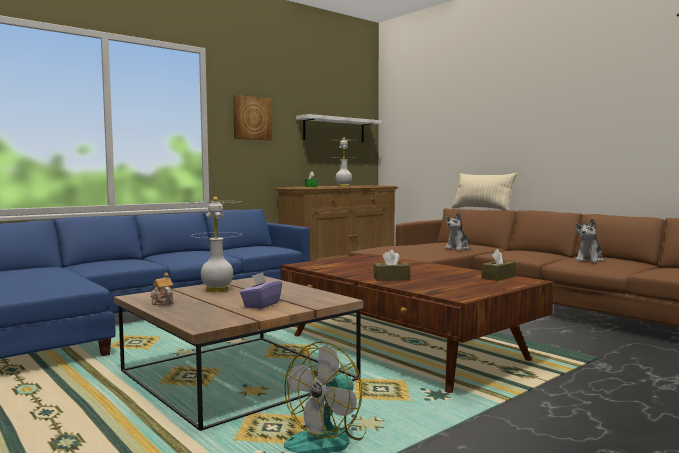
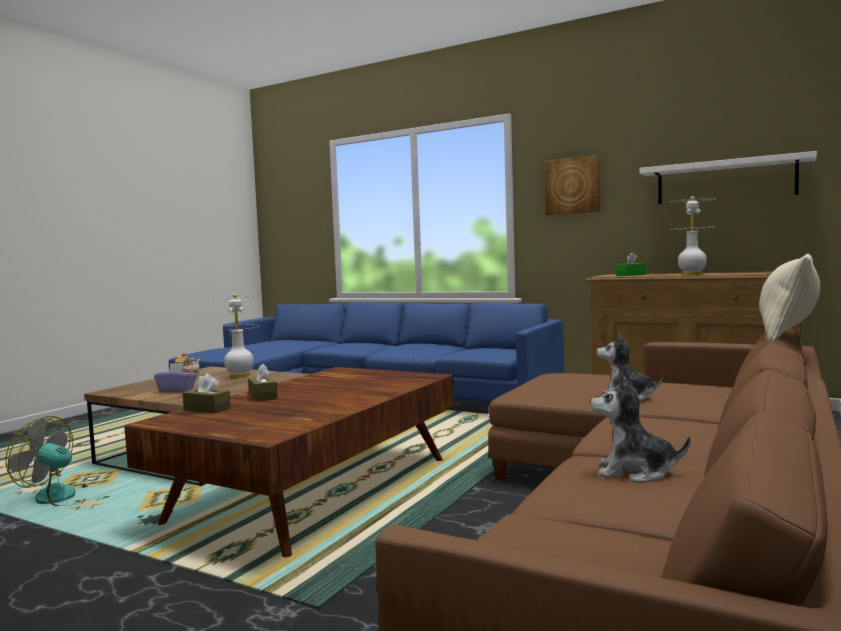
camera: 70 degrees right, 0 degrees up
(498, 277) = (286, 424): brown tissue box -> brown tissue box (207, 409)

